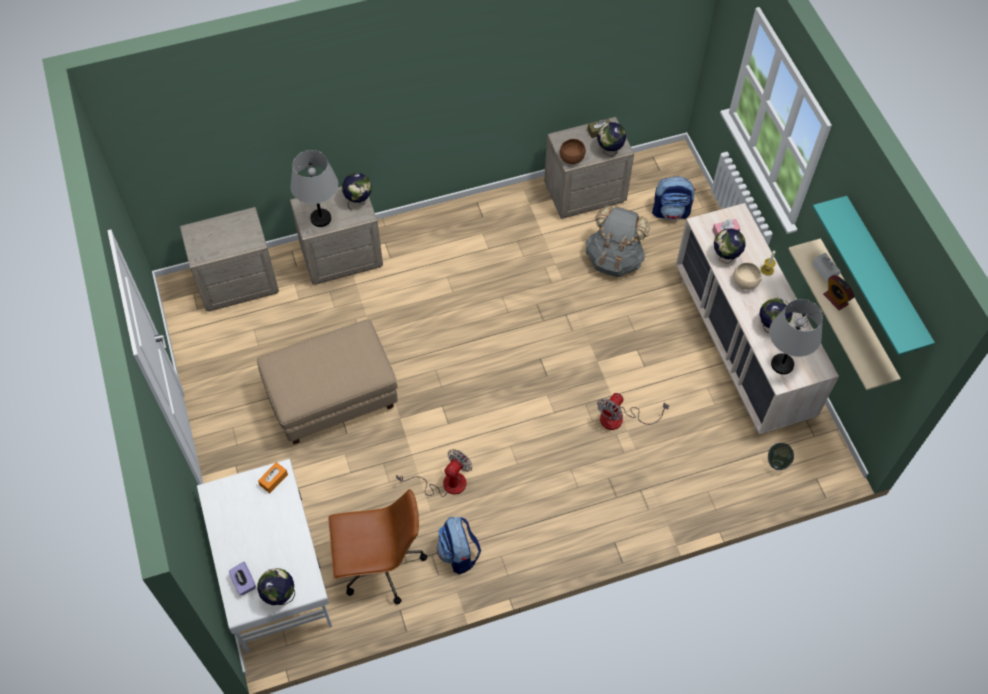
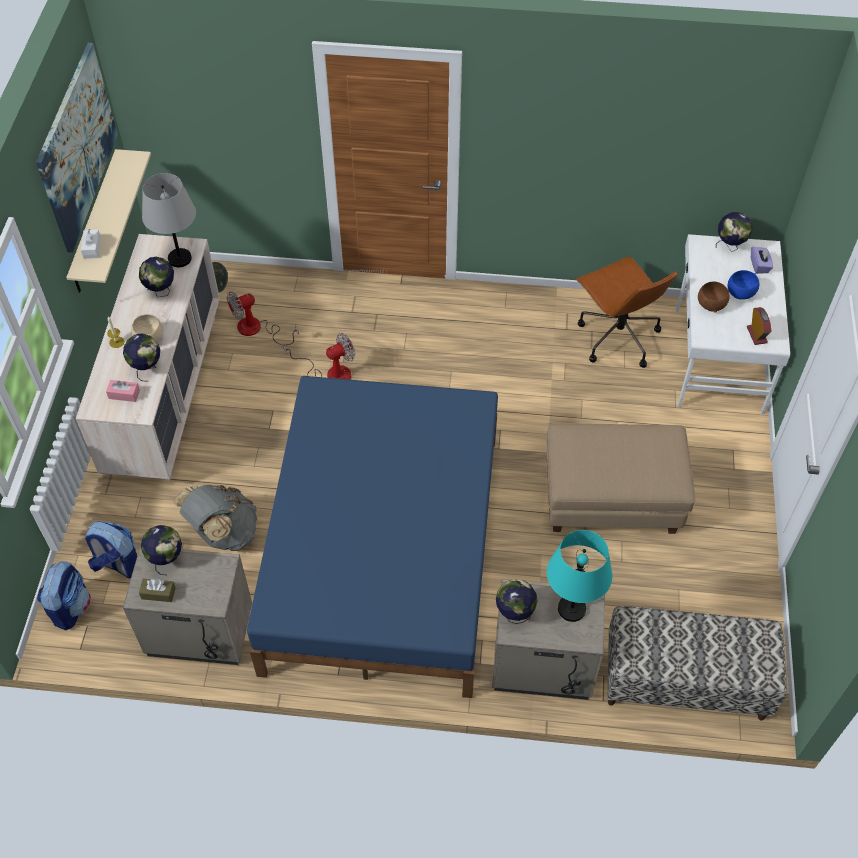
camera: 155 degrees left, 5 degrees down
(238, 283) = (684, 681): beige nightstand -> bench
(256, 537) = (740, 294): none -> blue bowl
(273, 480) = (712, 333): orange tissue box -> none
(320, 218) = (572, 609): grey table lamp -> turquoise table lamp
(379, 565) = (617, 337): brown office chair -> brown office chair turned 135 degrees counterclockwise
(445, 483) = (528, 379): fan -> fan (257, 329)
(458, 554) = (542, 321): backpack -> backpack (70, 607)
(491, 289) = (382, 551): none -> blue bed
(571, 159) = (219, 568): brown bowl -> brown bowl (711, 305)
(835, 299) = (107, 222): alarm clock -> alarm clock (756, 335)
(884, 276) = (77, 147): turquoise shelf -> picture

